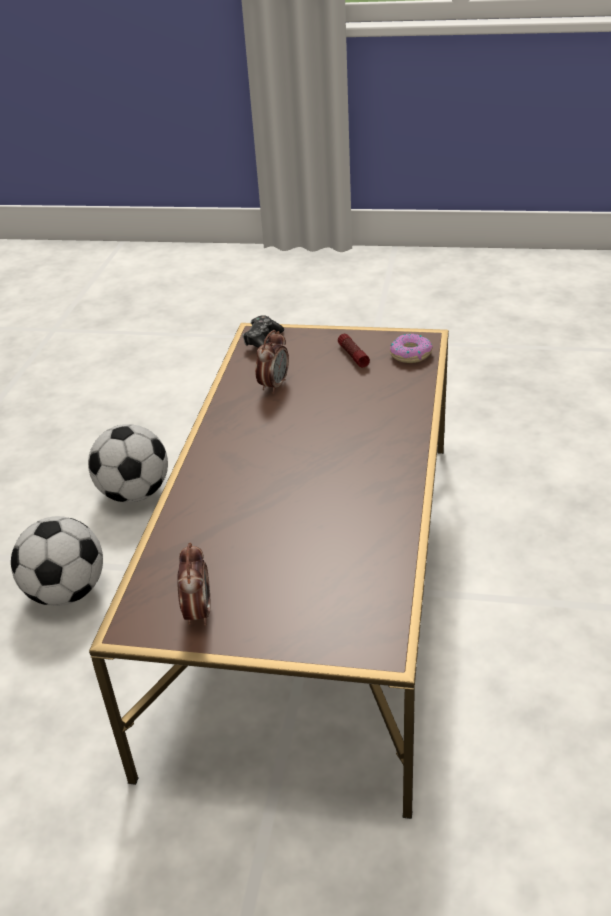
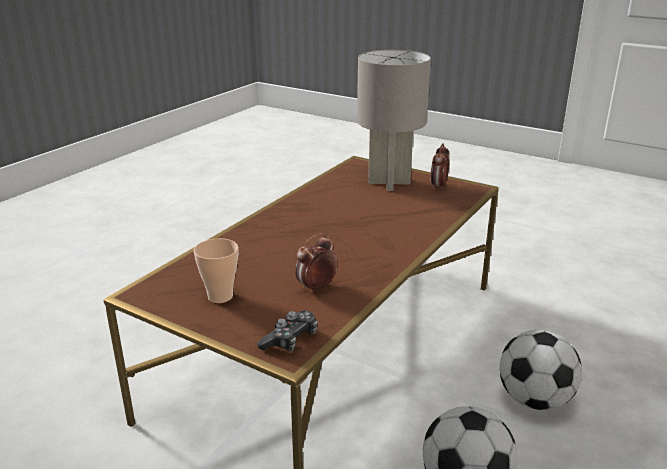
camera: 160 degrees left, 10 degrees down
(288, 596) = (389, 182): none -> grey table lamp
(353, 355) = (220, 296): flashlight -> cup
(410, 354) = (171, 283): donut -> none

